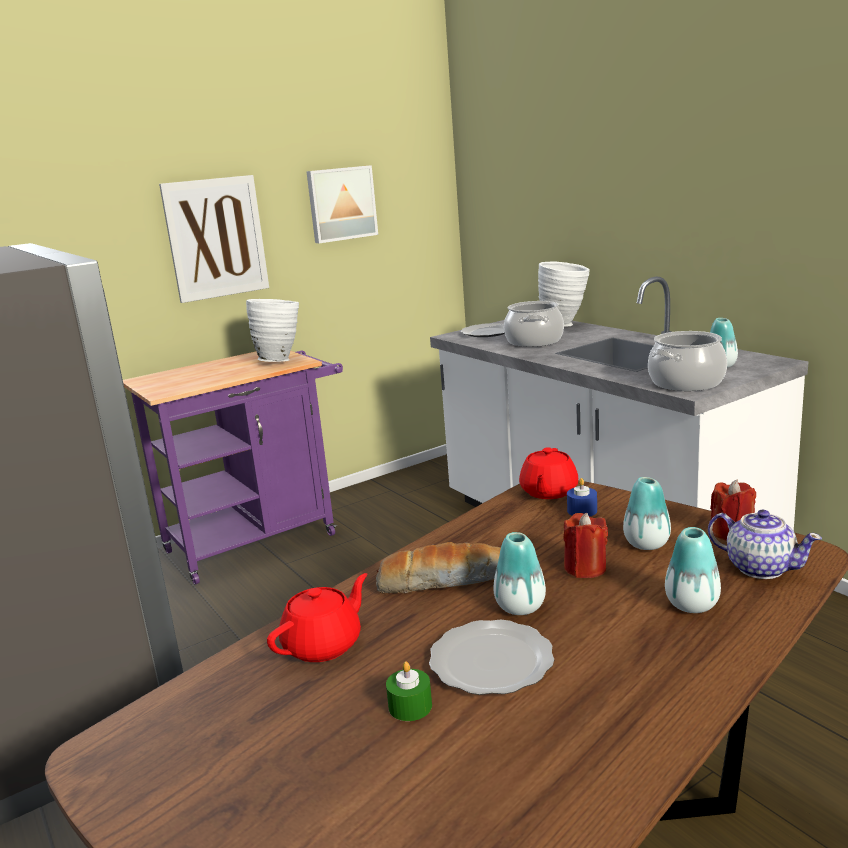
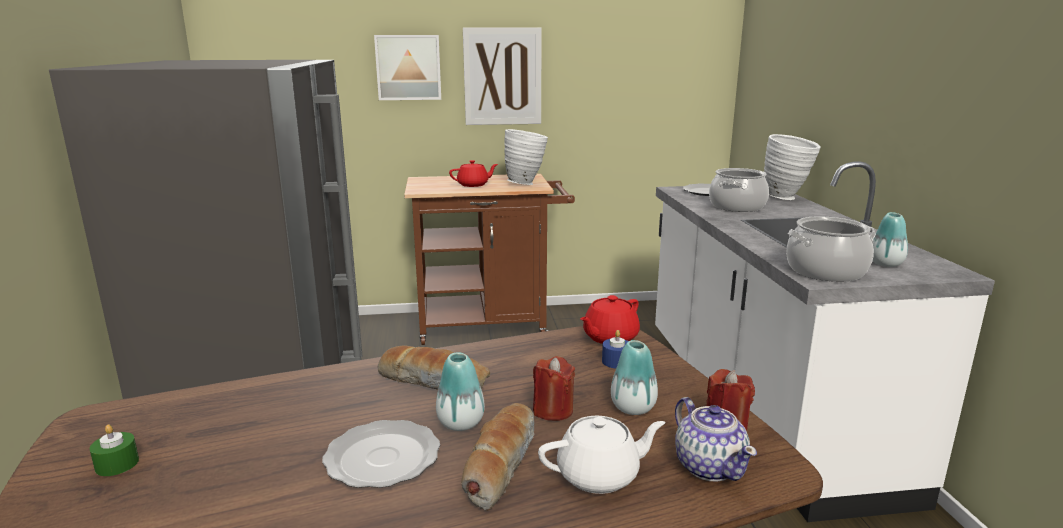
camera: 25 degrees right, 0 degrees up
(260, 539) = (491, 325): purple cart -> brown cart
(324, 645) = (297, 399): red teapot -> red teapot (473, 185)
(341, 204) = (619, 60): picture -> picture (408, 67)
(410, 706) = (286, 467): green candle -> green candle (117, 464)
(602, 626) = (500, 464): none -> bread
(692, 605) = (599, 475): vase -> white teapot

